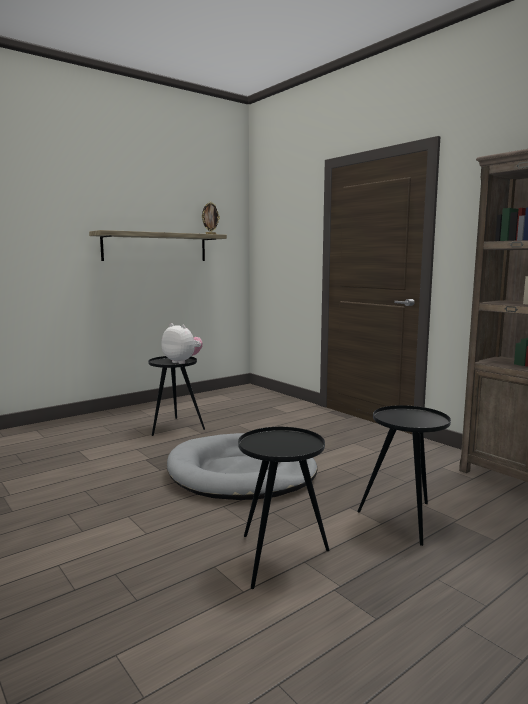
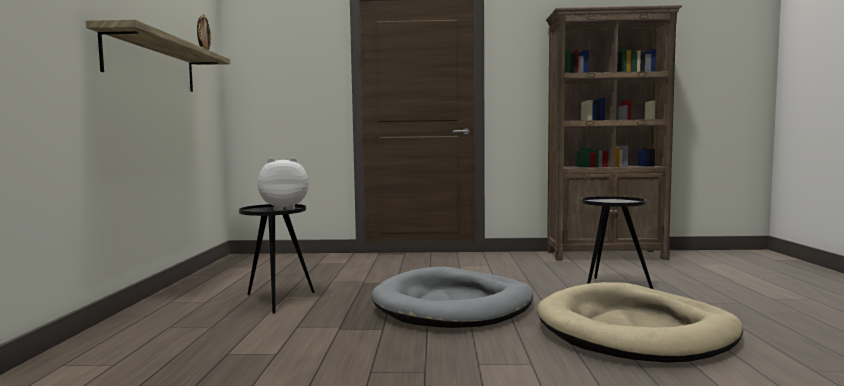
camera: 50 degrees left, 5 degrees down
(280, 557) = (635, 330): black side table -> beige dog bed

